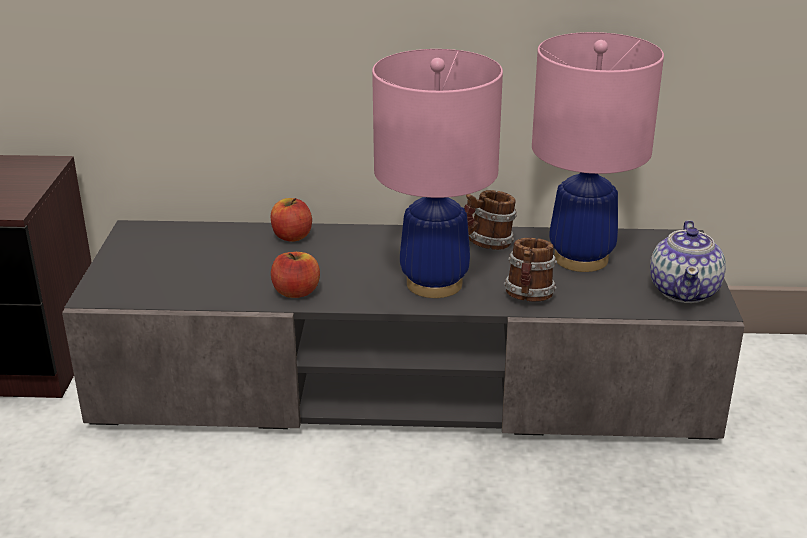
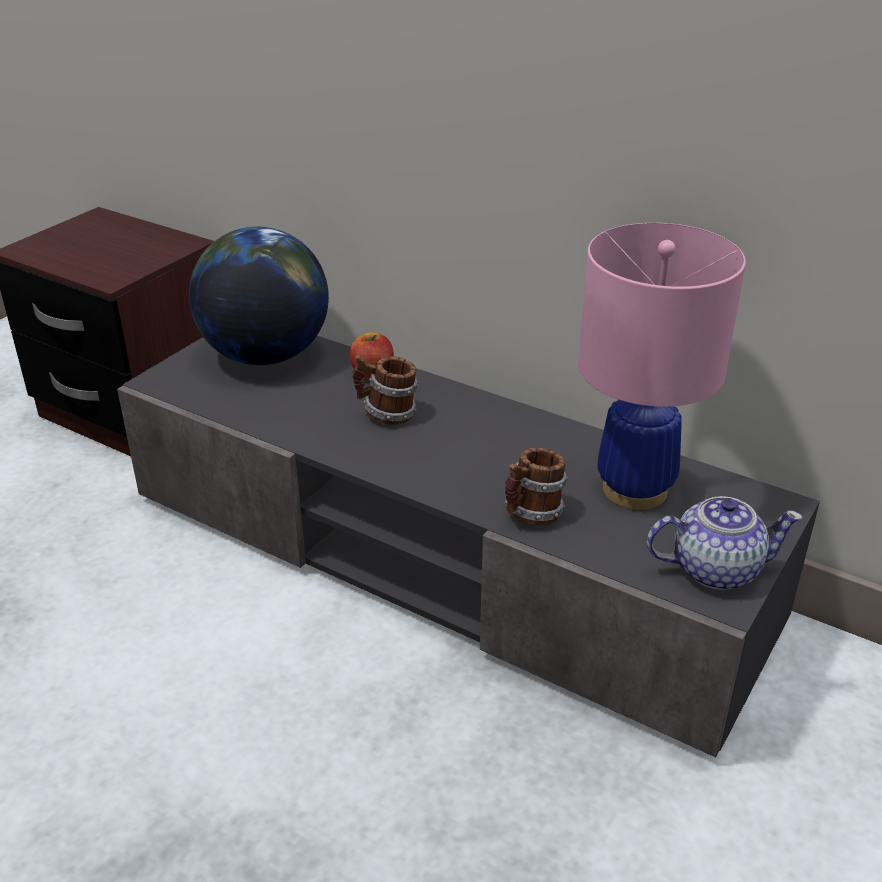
camera: 30 degrees right, 5 degrees up
(179, 248) = (265, 355): none -> globe
(296, 292) = (317, 433): apple -> none
(435, 283) = (452, 467): pink table lamp -> none
(488, 244) = (551, 441): mug -> mug (387, 415)
(684, 290) = (714, 569): teapot -> teapot turned 135 degrees counterclockwise

